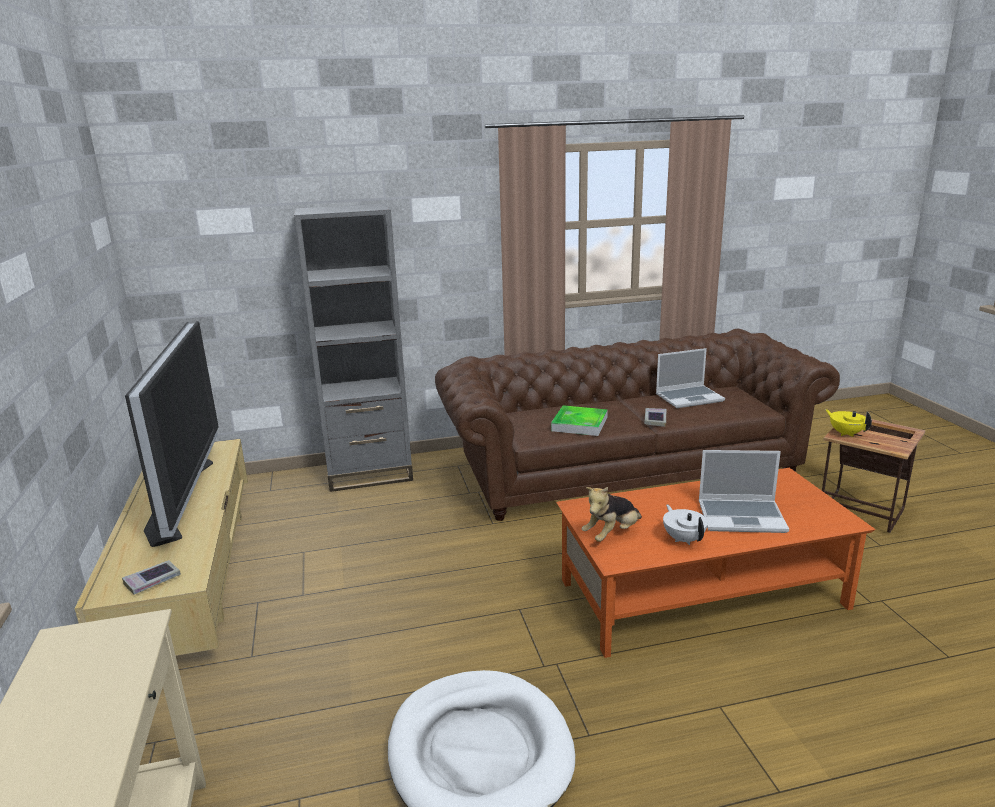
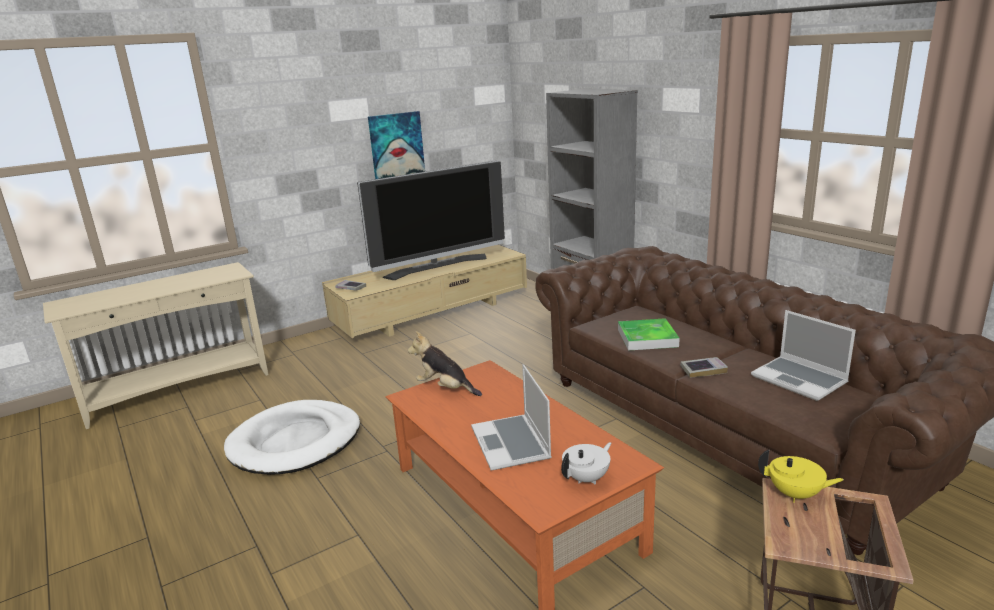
camera: 70 degrees right, 0 degrees up
(68, 331) = (396, 146): none -> picture
(683, 539) = (452, 419): white teapot -> white teapot (587, 478)
(845, 433) = (795, 494): yellow teapot -> yellow teapot turned 75 degrees clockwise

